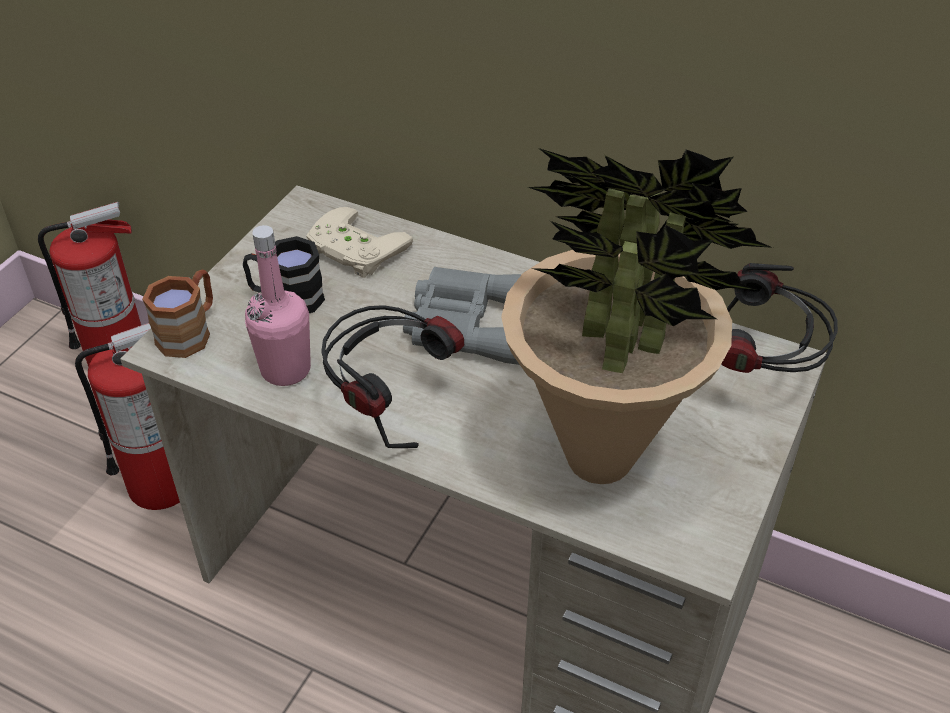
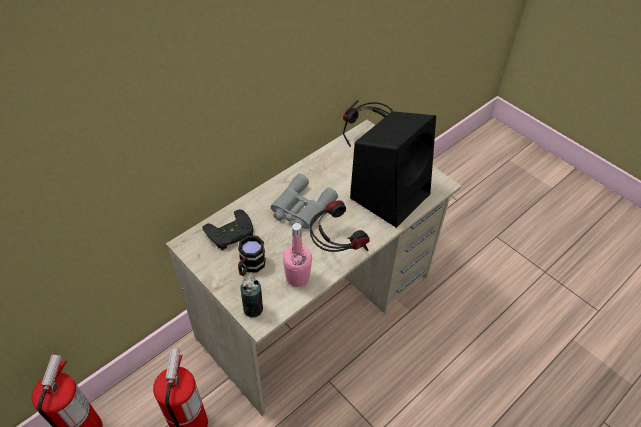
camera: 70 degrees left, 5 degrees up
(190, 331) = (253, 309): brown mug -> can
(352, 250) = (231, 234): beige game controller -> black game controller
(601, 458) = (390, 194): potted plant -> black speaker

